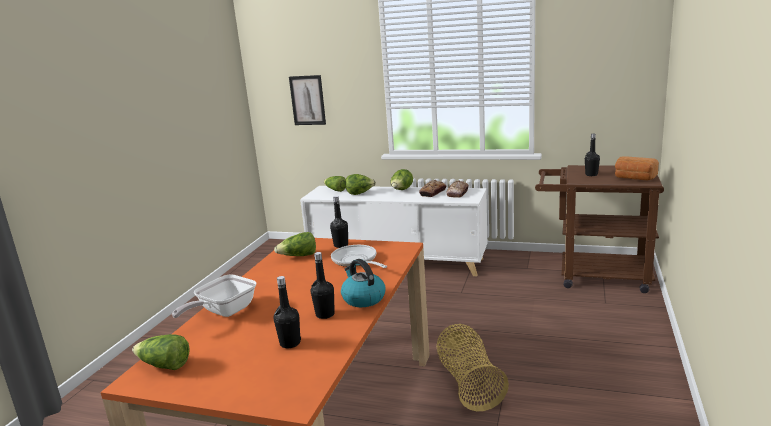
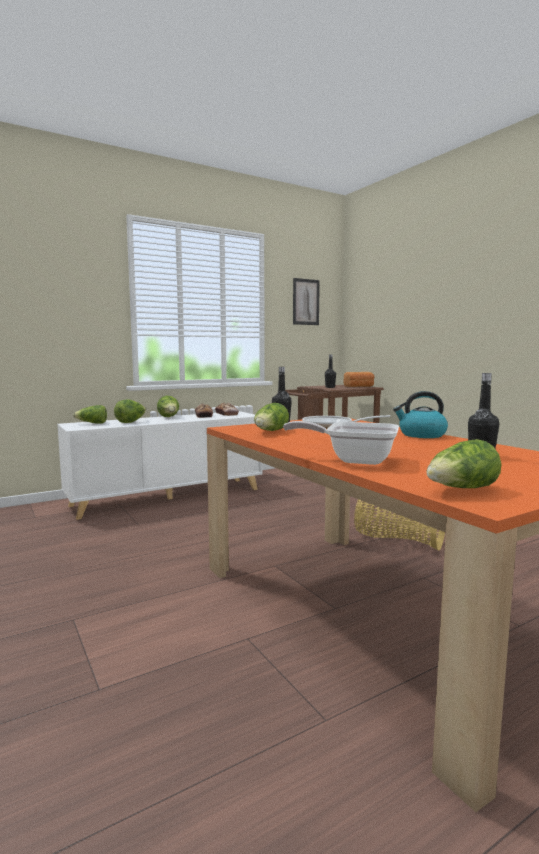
camera: 50 degrees left, 10 degrees down
(223, 312) = (353, 460): frying pan -> frying pan turned 120 degrees clockwise
(307, 100) = (31, 321): picture -> picture (305, 302)
(325, 314) = (434, 443): black bottle -> none

